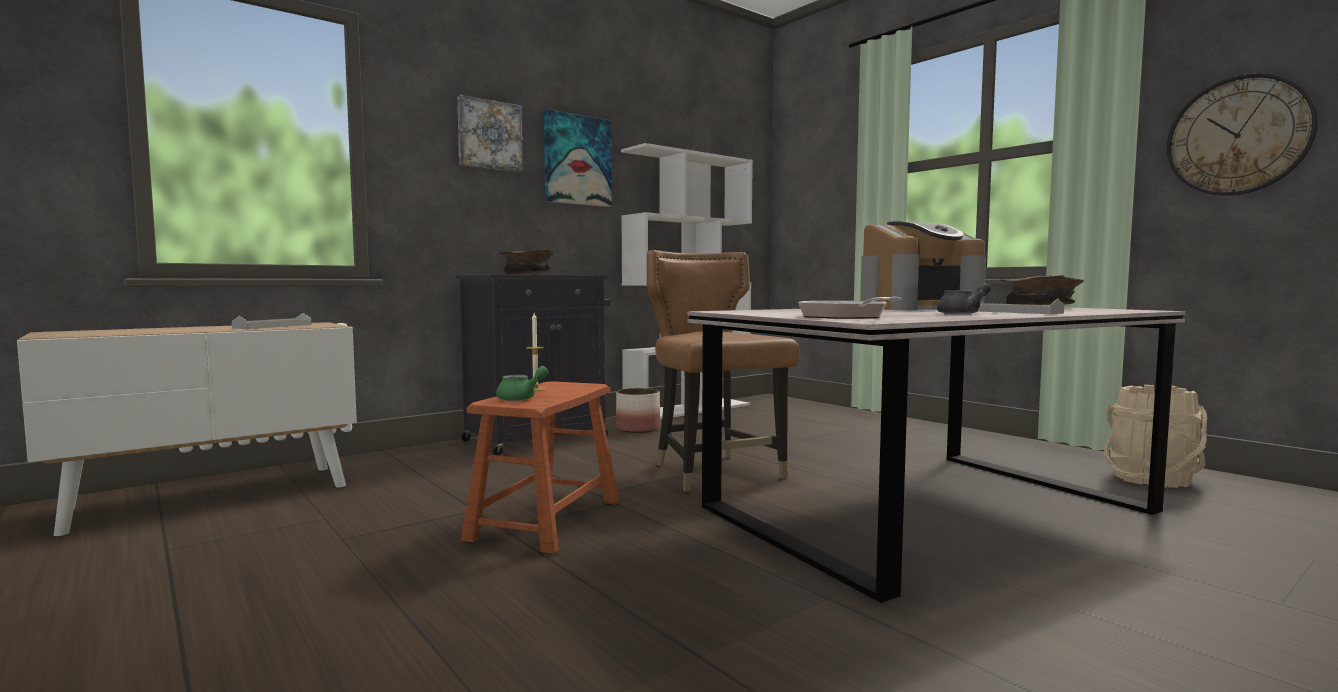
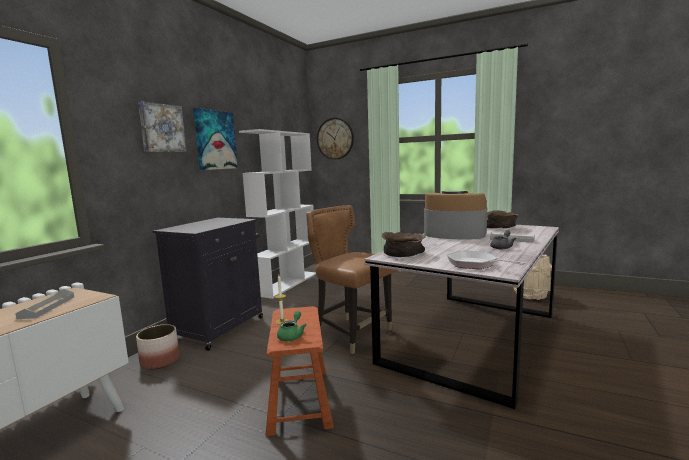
camera: 25 degrees left, 5 degrees up
(526, 274) = (203, 224): brown bowl -> brown bowl (404, 254)
(638, 429) = (274, 306): planter -> planter (160, 361)
(918, 308) = (454, 234): coffee machine -> coffee machine turned 105 degrees counterclockwise
(1238, 136) = (552, 138): wall clock -> wall clock (335, 138)

